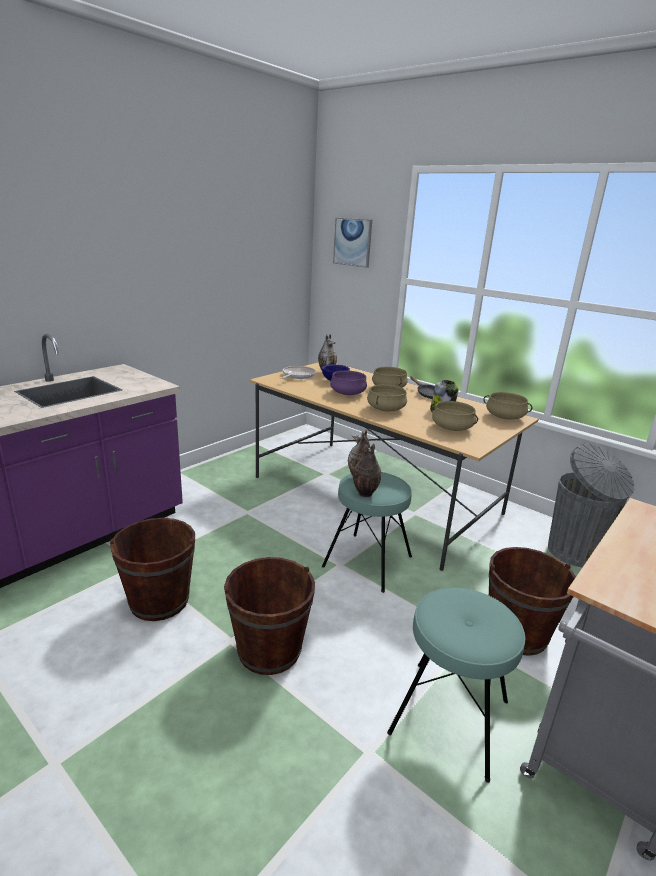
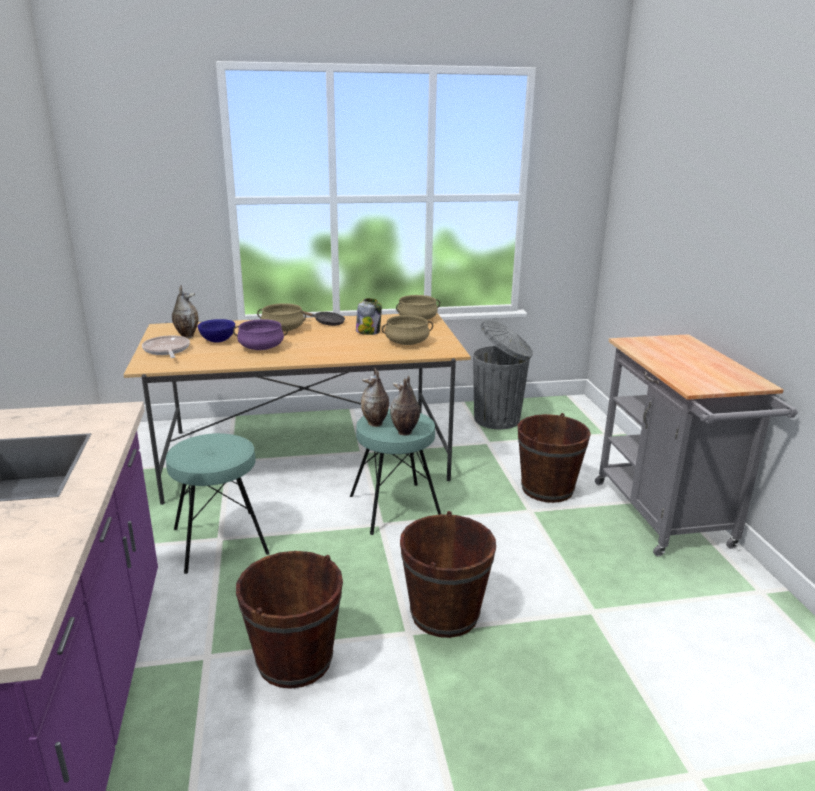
camera: 50 degrees left, 0 degrees up
(352, 242) = (138, 160): picture -> none
(385, 409) = (327, 348): beige cooking pot -> none
(449, 716) = (592, 559): turquoise stool -> turquoise stool (220, 541)

